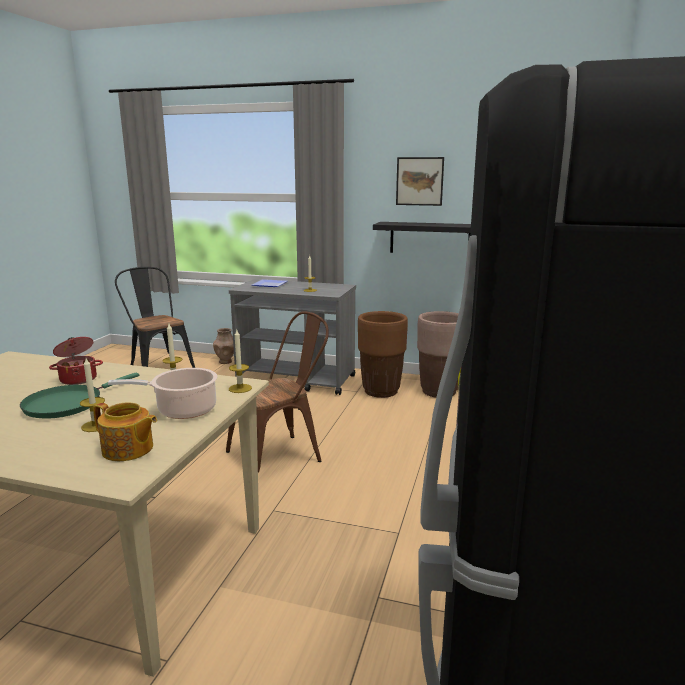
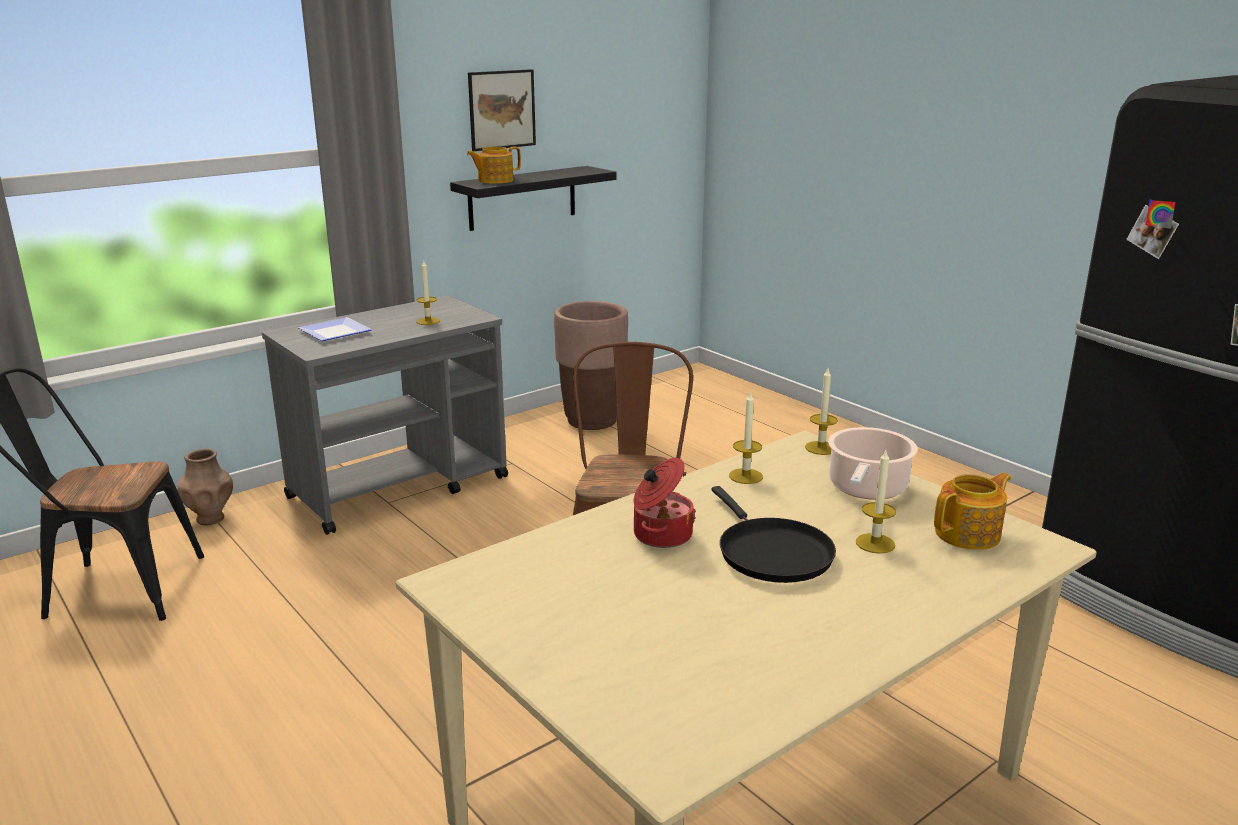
camera: 55 degrees left, 5 degrees up
(67, 404) = (771, 553): green frying pan -> black frying pan
(381, 391) = (537, 449): brown planter -> none
(399, 223) = (494, 180): none -> teapot

